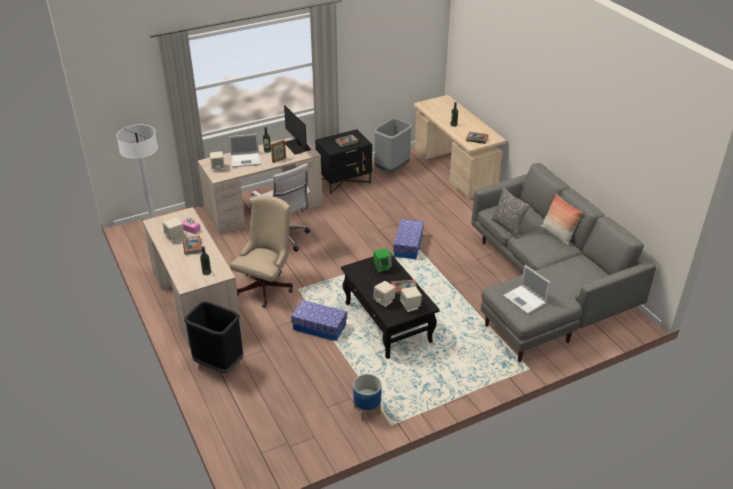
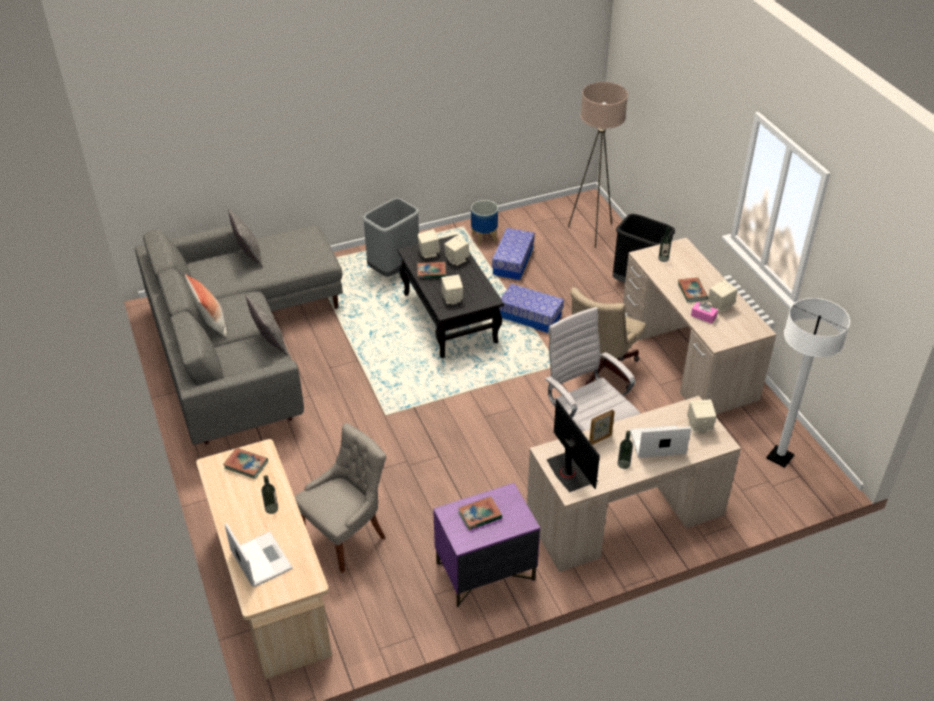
camera: 175 degrees left, 5 degrees up
(253, 426) = (592, 232): none -> beige floor lamp
(344, 181) = (484, 572): black nightstand -> purple nightstand
(382, 267) = (452, 299): green speaker -> beige speaker
(392, 169) = (390, 600): grey trash can -> grey trash can (394, 269)
(408, 245) = (400, 423): storage box -> storage box (513, 262)
(423, 191) = (346, 536): none -> grey chair
(525, 300) = (300, 246): laptop -> laptop (260, 559)
(564, 289) = (249, 255): none -> pillow

